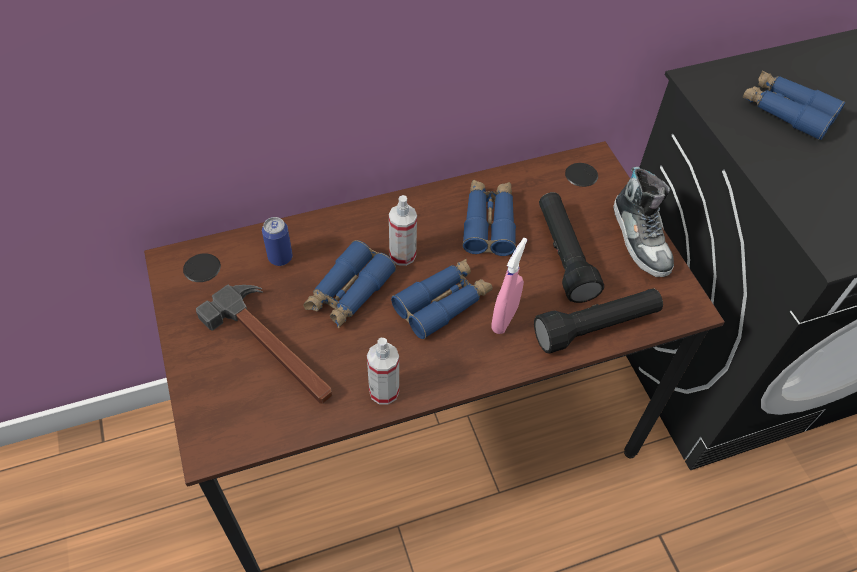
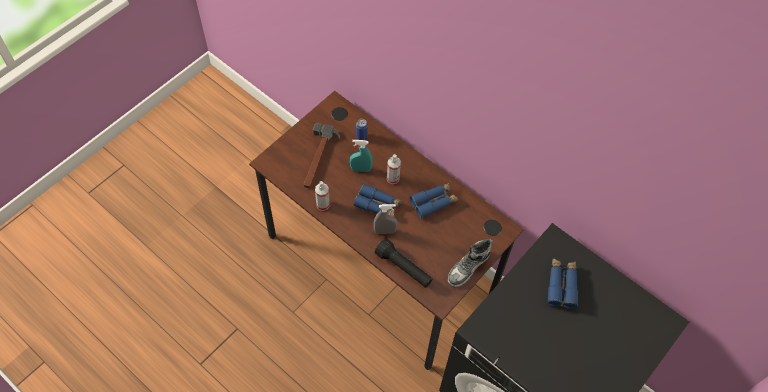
camera: 60 degrees right, 5 degrees up
(349, 292) = (361, 169): blue binoculars -> turquoise spray bottle
(504, 319) = (385, 231): pink spray bottle -> grey spray bottle
(563, 255) = (436, 239): black flashlight -> none

